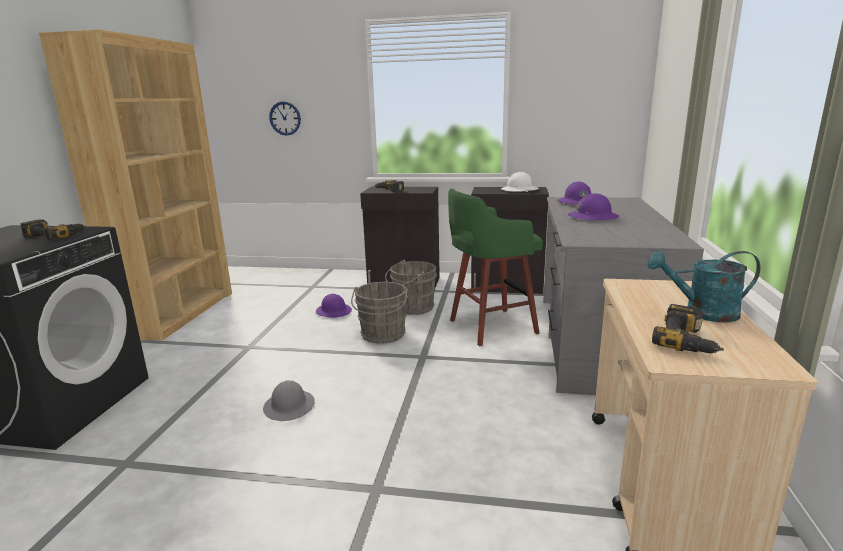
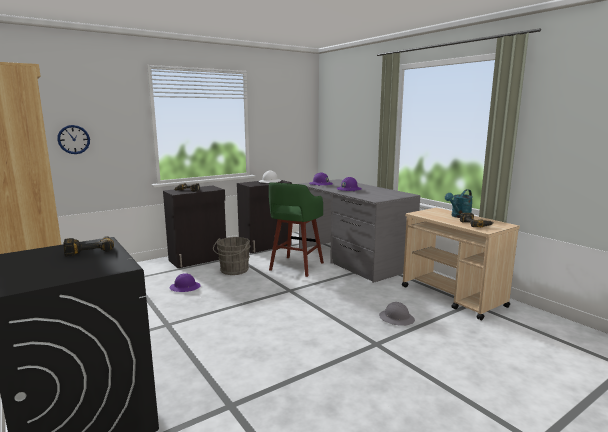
camera: 45 degrees left, 5 degrees down
(289, 406) = (268, 338): grey hard hat -> grey hard hat (396, 318)
(382, 335) = (246, 289): grey bucket -> none

